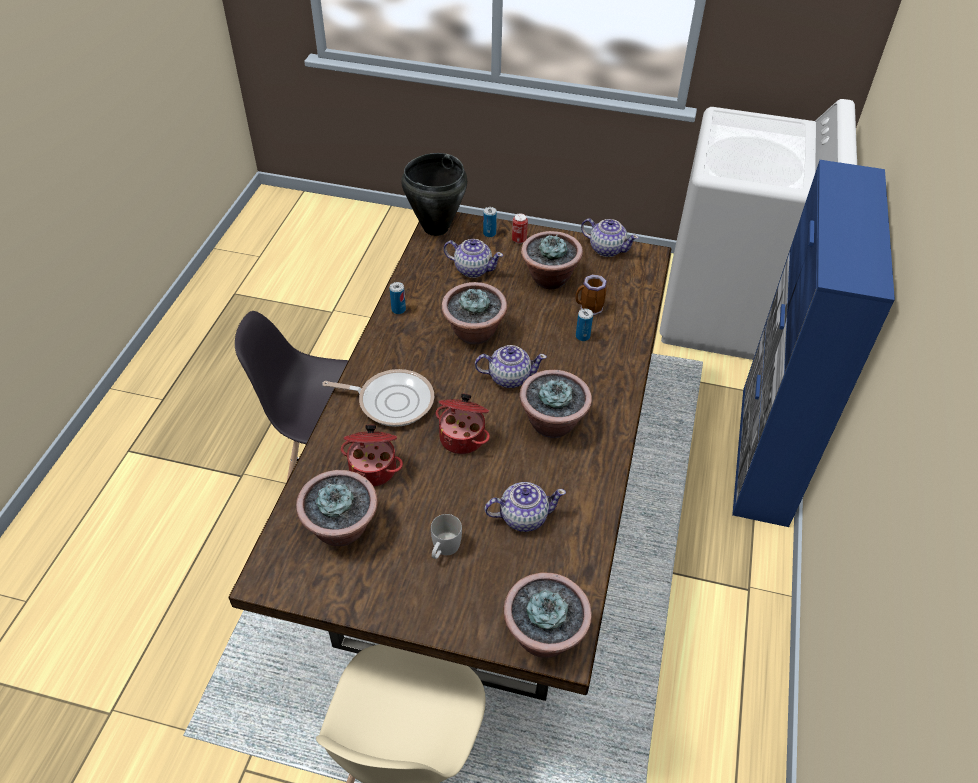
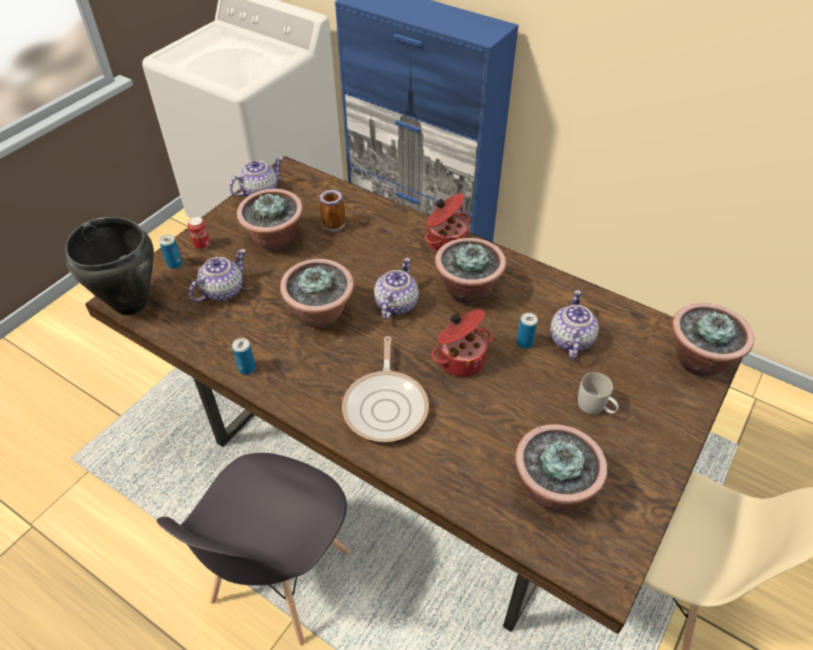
camera: 70 degrees left, 0 degrees up
(374, 468) = (477, 443): cooking pot -> cooking pot (446, 241)
(392, 401) = (386, 406): frying pan -> frying pan turned 150 degrees clockwise
(582, 336) = (367, 241): can -> can (524, 343)

